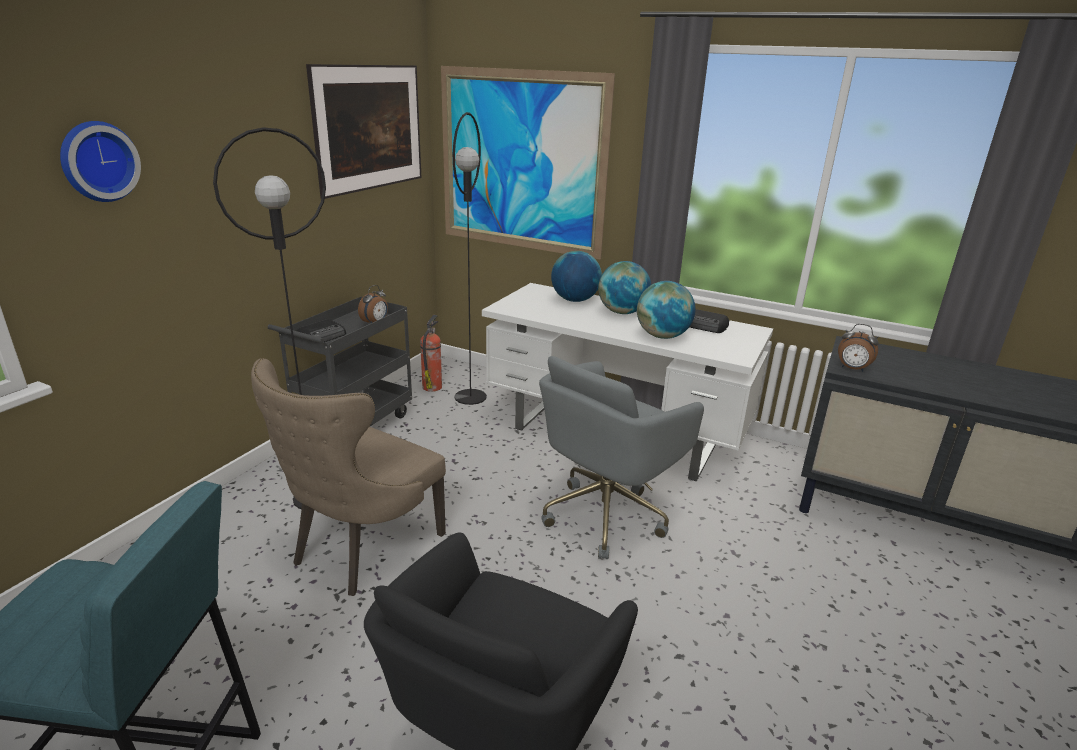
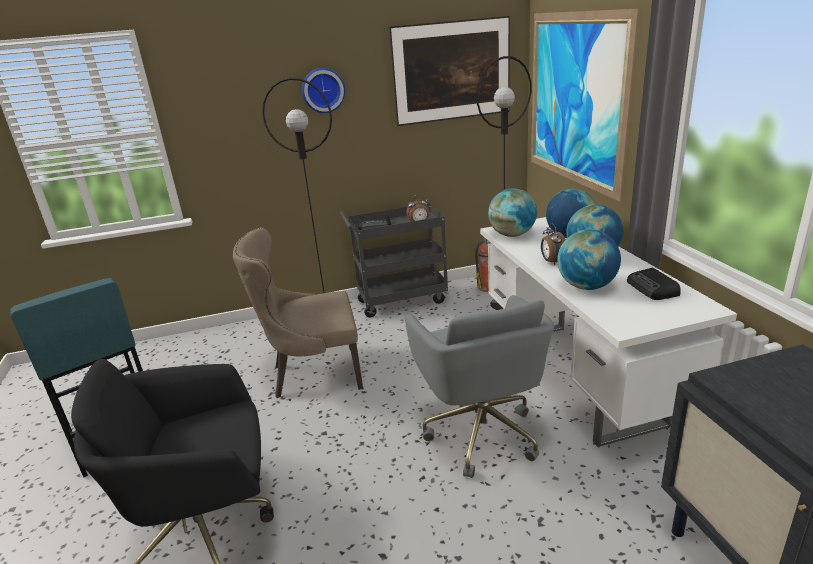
camera: 50 degrees right, 0 degrees up
(97, 161) = (228, 98): wall clock -> wall clock (323, 90)
(524, 309) = (512, 235): none -> globe
(607, 515) = (480, 433): grey office chair -> grey office chair turned 105 degrees counterclockwise
(852, 369) = (732, 383): alarm clock -> alarm clock (552, 262)

